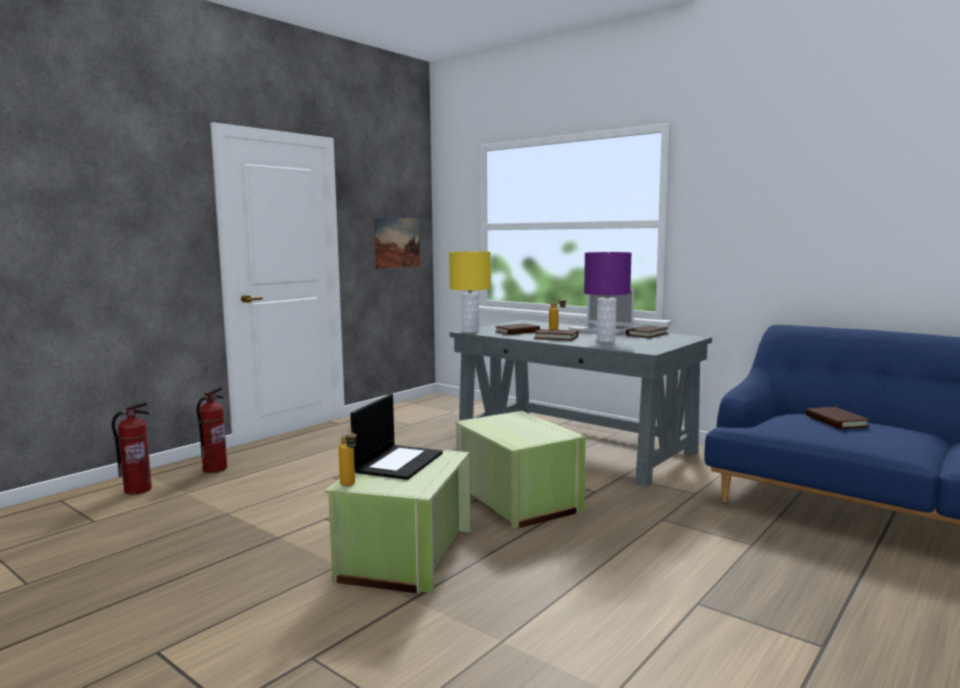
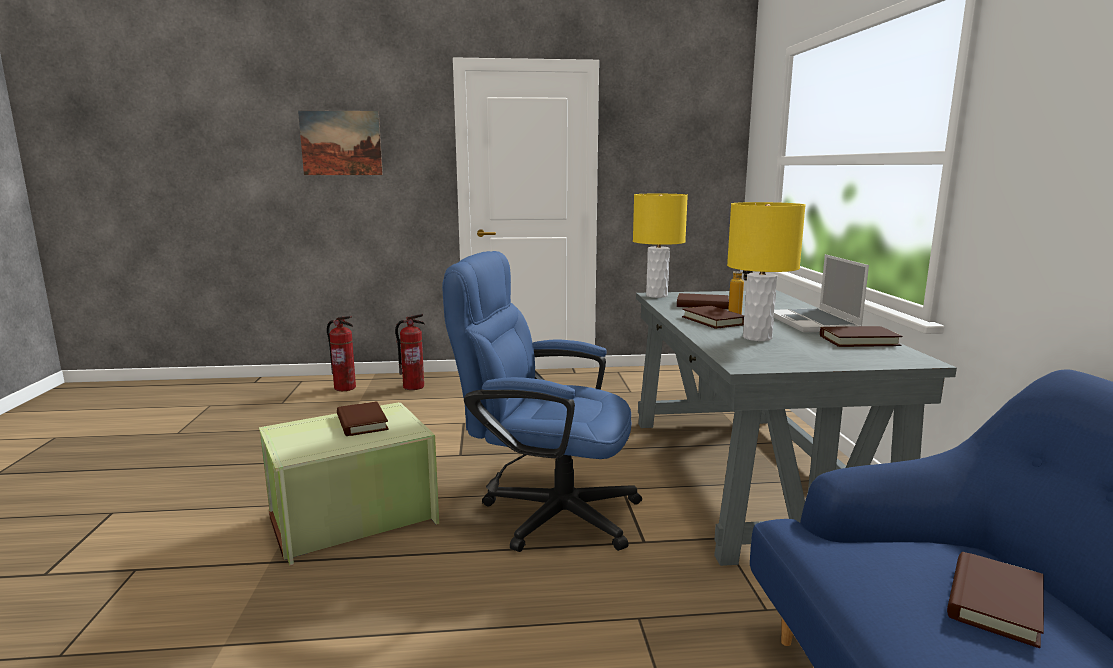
camera: 45 degrees right, 5 degrees up
(350, 485) = (278, 430): bottle -> none
(396, 242) = (684, 180): picture -> picture (341, 143)
(398, 462) = (362, 422): laptop -> brown book
(517, 500) = (546, 512): green storage box -> blue office chair
(605, 340) = (756, 337): purple table lamp -> yellow table lamp

